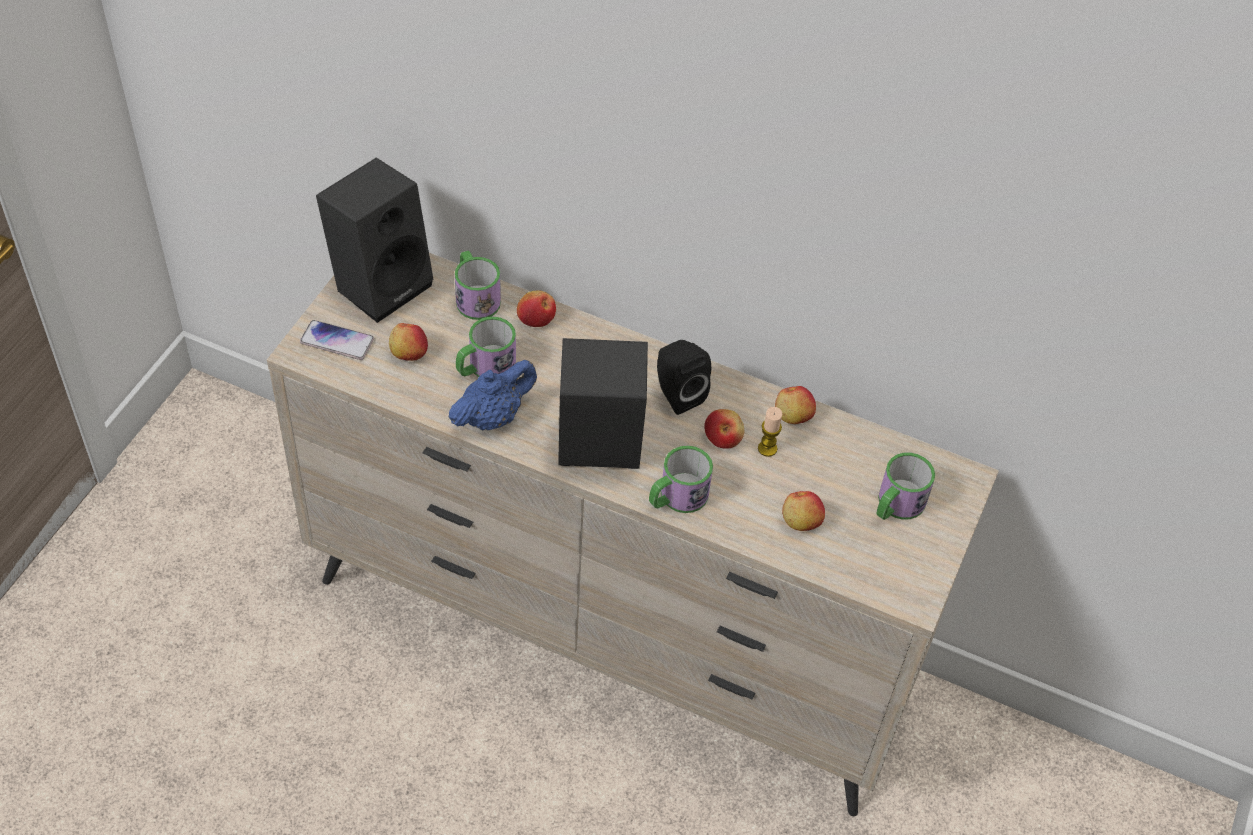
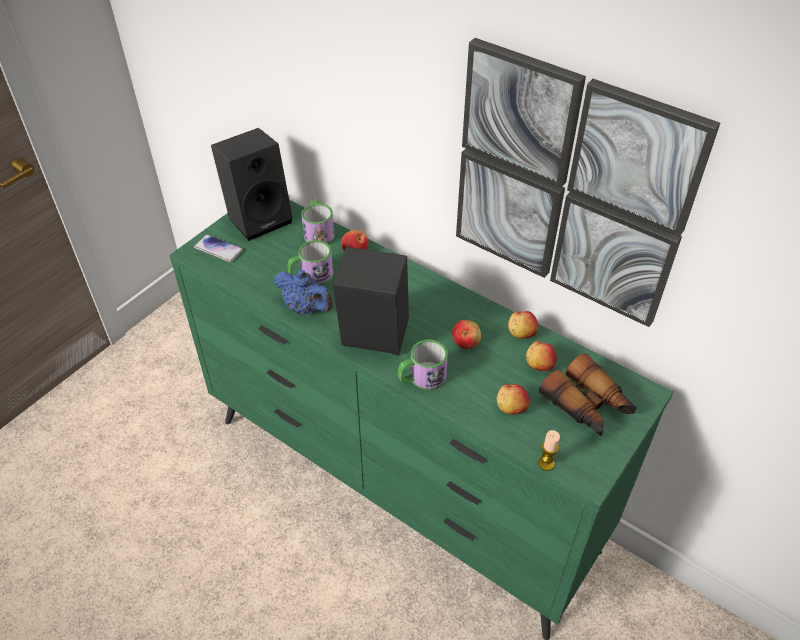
camera: 15 degrees right, 5 degrees down
(408, 353) = (262, 261): apple -> apple (539, 364)
(492, 417) = (306, 308): blue teapot -> blue teapot turned 60 degrees clockwise
(612, 636) = (401, 484): beige dresser -> green dresser
(677, 394) = (440, 309): black speaker -> none
(767, 448) = (497, 353): candle -> candle (546, 463)
(851, 232) = (568, 186): none -> picture
(896, 505) = (587, 406): mug -> binoculars

